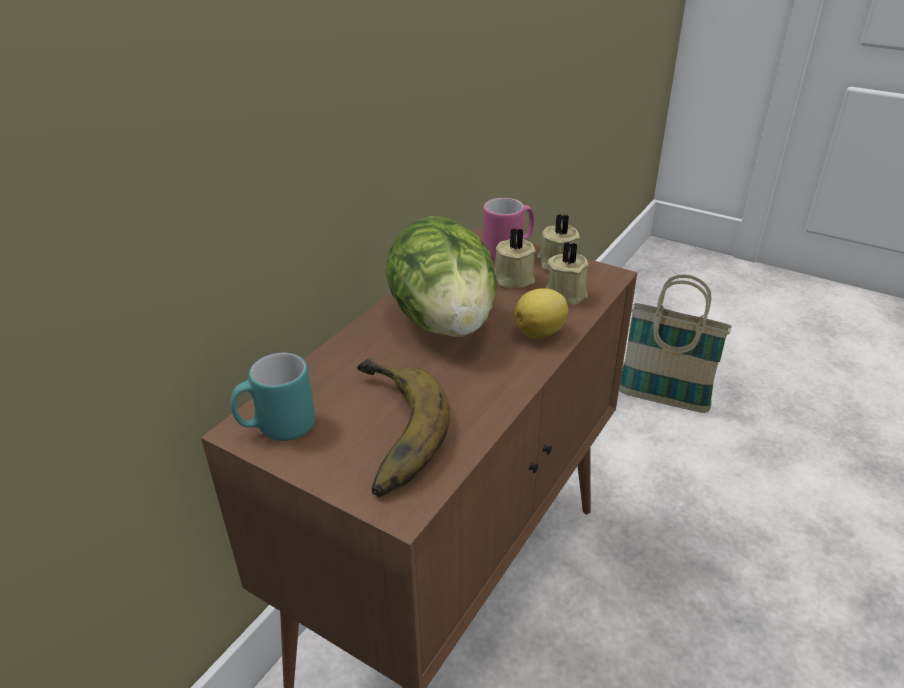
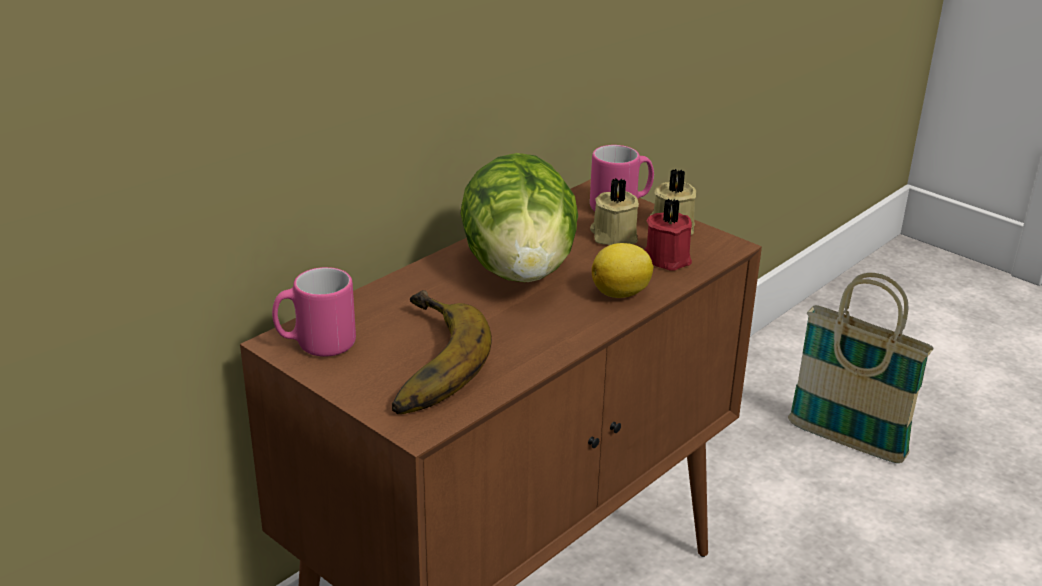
camera: 10 degrees right, 5 degrees down
(277, 428) = (316, 345): turquoise mug -> pink mug
(566, 293) = (668, 258): beige candle -> red candle

